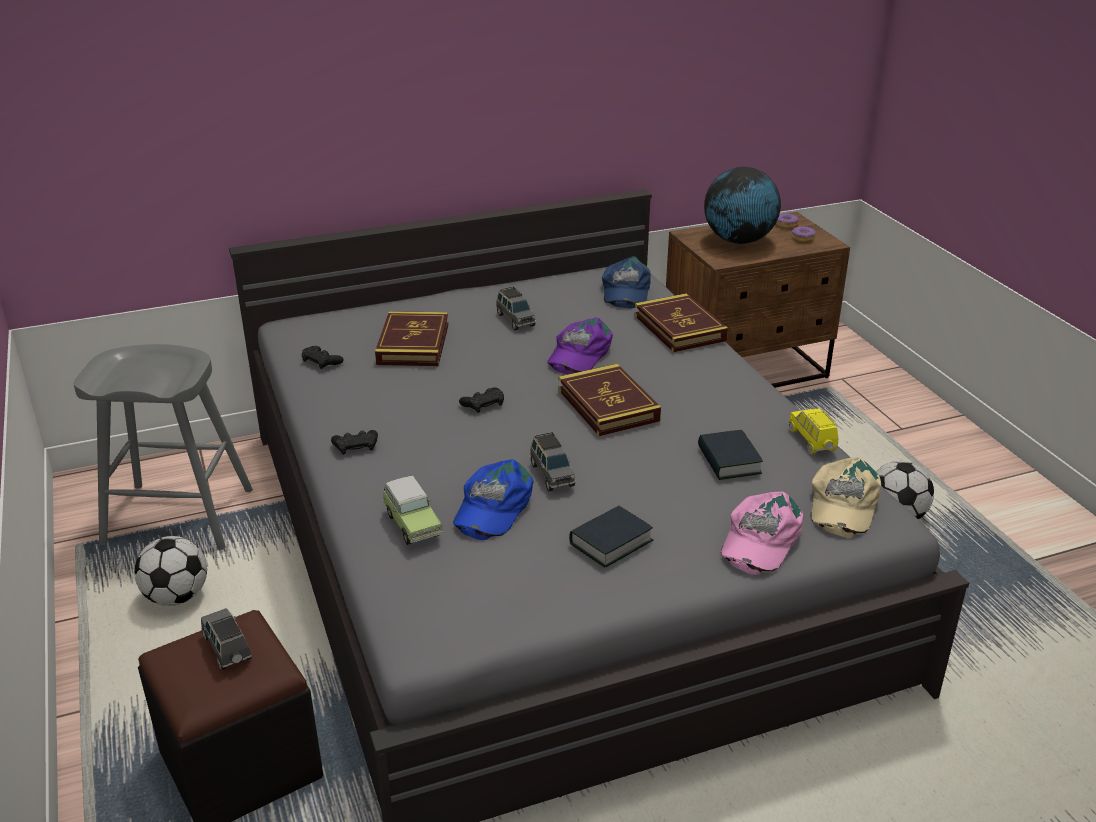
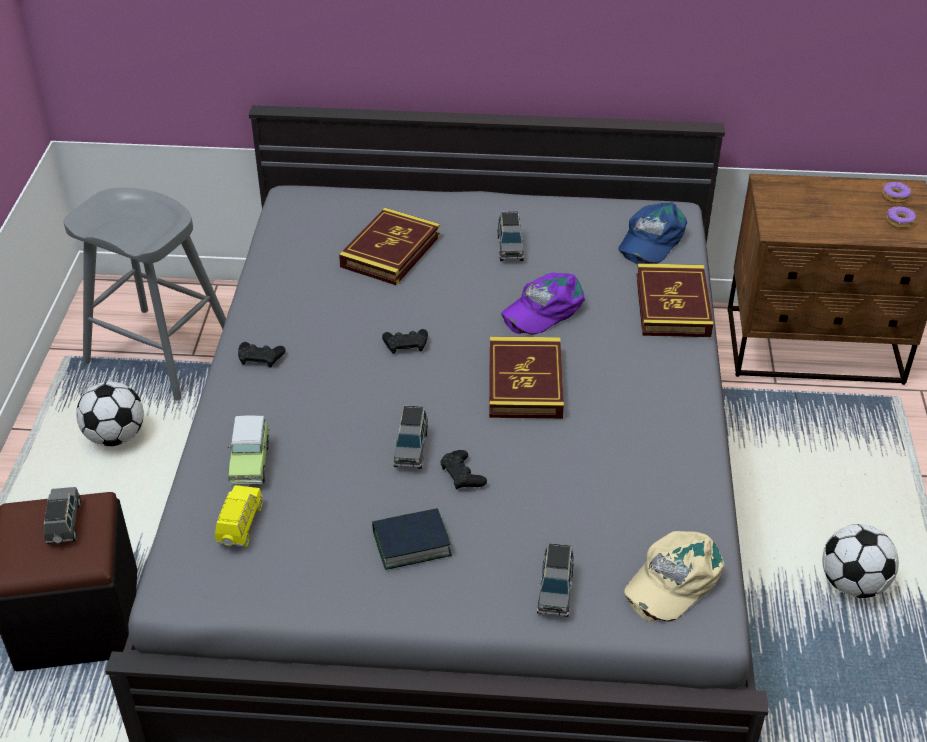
camera: 25 degrees right, 10 degrees up
(321, 361) = (293, 249): black game controller -> black game controller (462, 475)
(492, 506) = (331, 467): blue cap -> none
(728, 461) = (596, 489): book -> none
(738, 241) = (819, 207): globe -> none
(759, 539) = (555, 591): pink cap -> grey toy car
(812, 441) = (703, 493): yellow toy car -> yellow toy car (240, 525)

